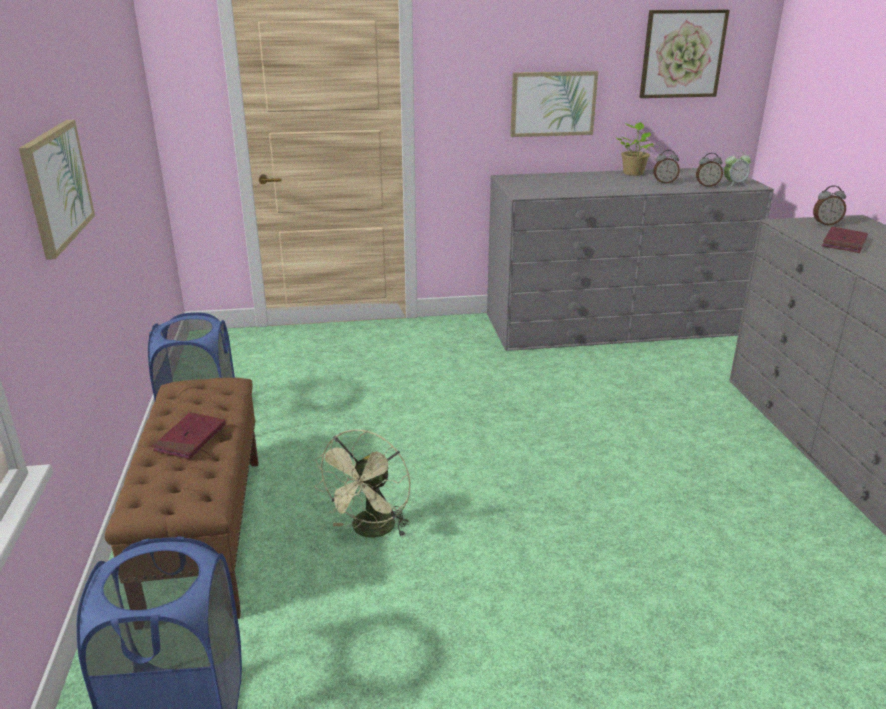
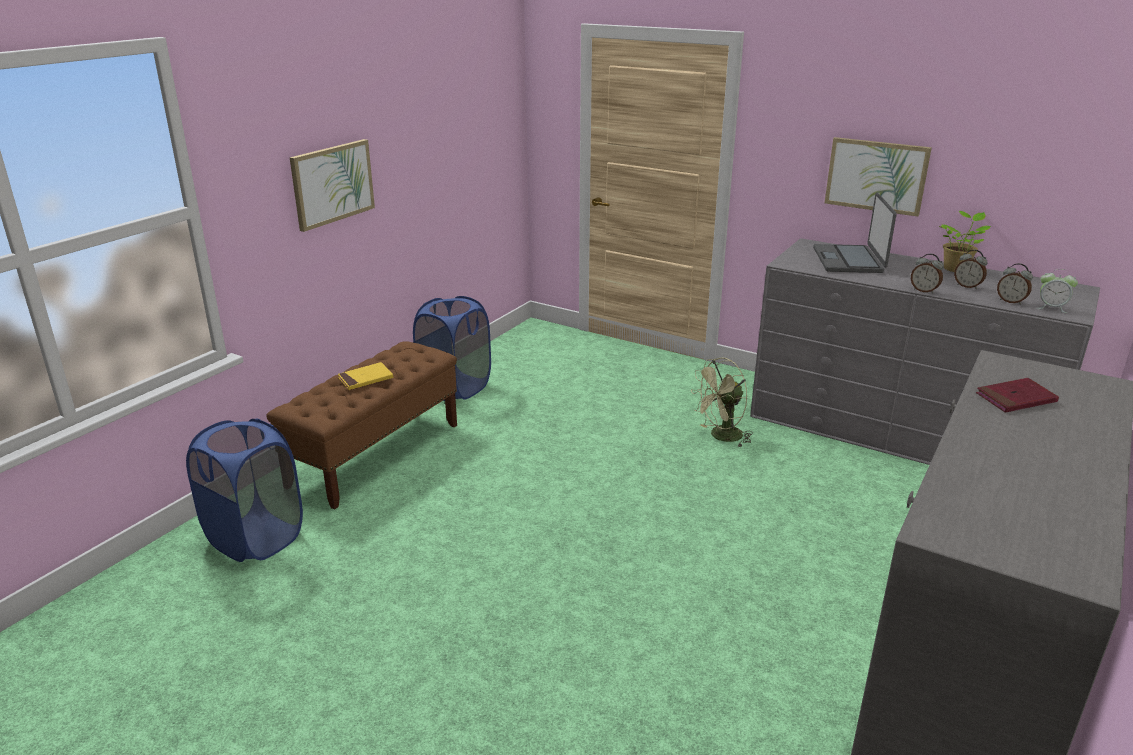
camera: 40 degrees right, 0 degrees up
(190, 438) = (366, 379): red book -> yellow book
(370, 531) = (464, 499): green fan -> green fan (721, 437)
(559, 182) = (849, 260): none -> laptop
(682, 54) = (1046, 141): picture -> none
(825, 224) = (1049, 376): alarm clock -> alarm clock (924, 291)

